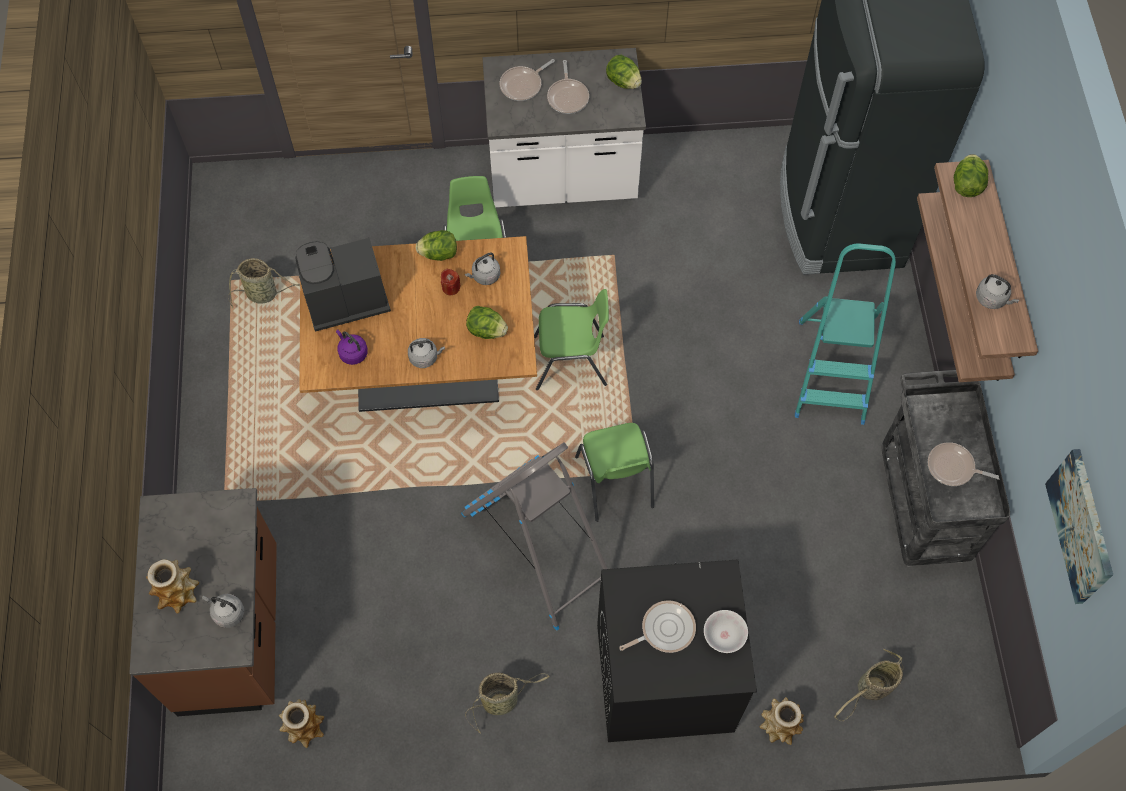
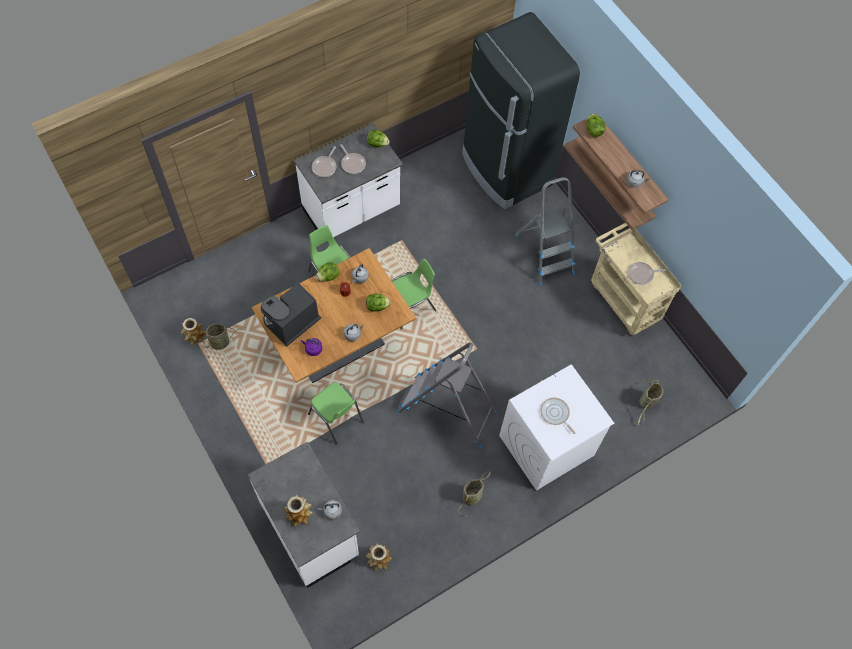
camera: 30 degrees left, 0 degrees up
(233, 631) = (311, 529): brown counter -> white counter
(615, 483) = (468, 359): green chair -> green chair (336, 418)
(663, 678) = (546, 446): black washing machine -> white washing machine
(664, 629) = (555, 414): frying pan -> frying pan turned 75 degrees counterclockwise
(724, 636) = (585, 404): white bowl -> none
(779, 725) = (613, 442): vase -> vase (194, 336)
(831, 372) = (545, 254): turquoise step ladder -> grey step ladder
(919, 502) = (621, 301): black cart -> beige cart
(1081, 526) = (729, 273): picture -> none

